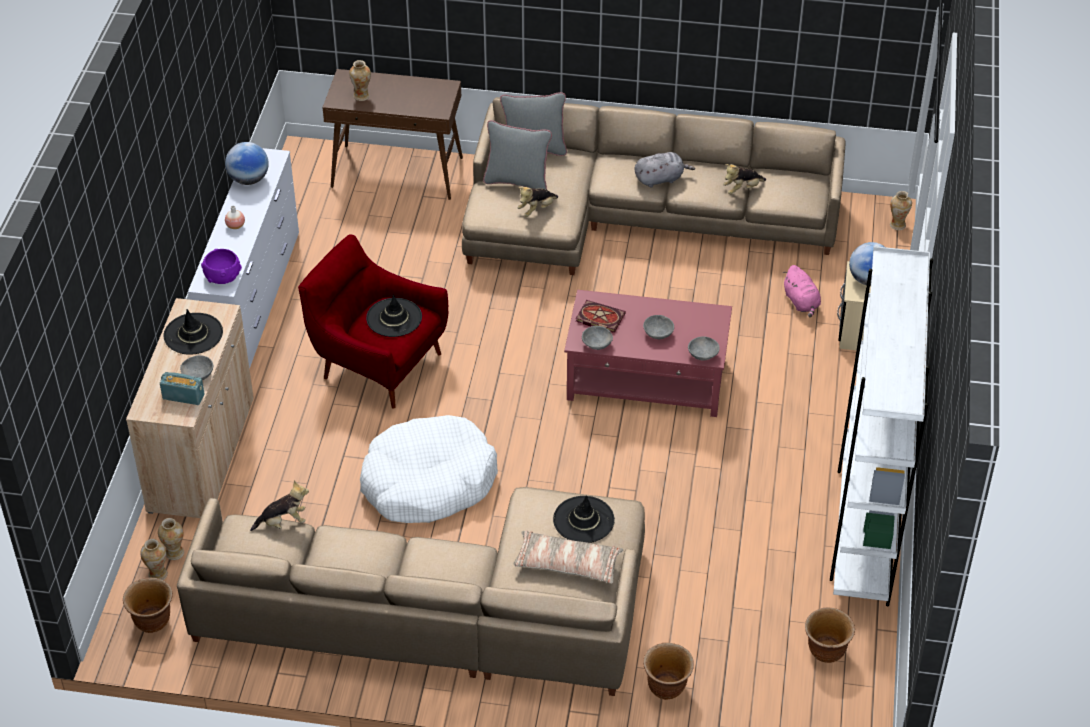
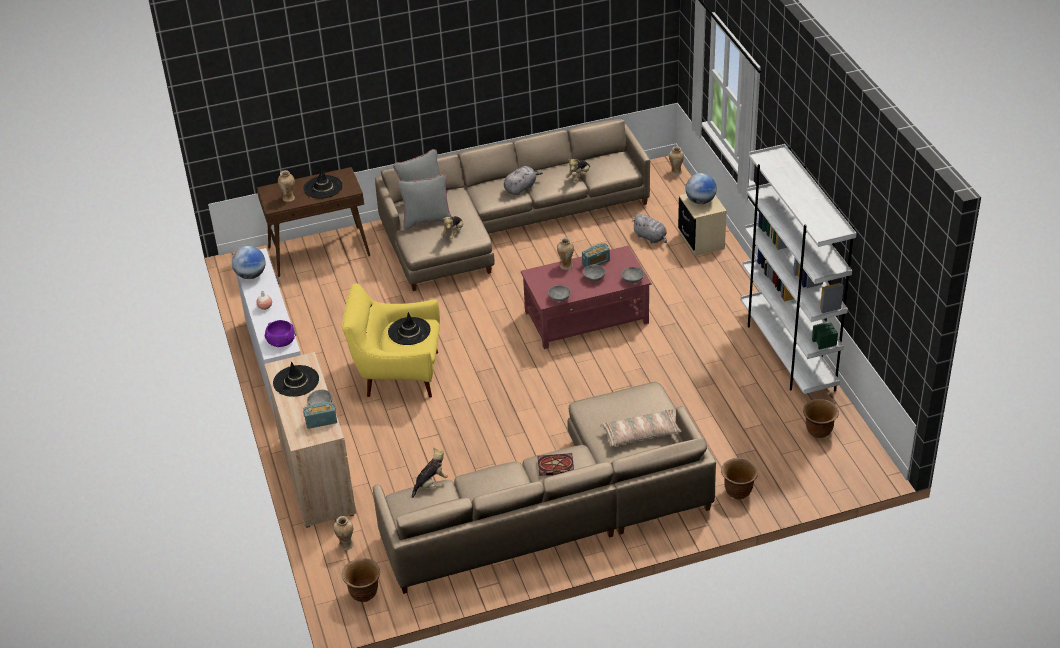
camera: 25 degrees left, 5 degrees down
(157, 574) = (344, 563): vase -> vase (566, 266)
(377, 363) = (398, 374): red armchair -> yellow armchair
(428, 482) = (489, 432): white dog bed -> none
(583, 520) = (631, 404): black hat -> black hat (323, 187)
(599, 318) = (548, 282): book -> book (554, 466)
(675, 314) = (596, 262): none -> radio
(801, 302) = (651, 237): pink plush toy -> grey plush toy

